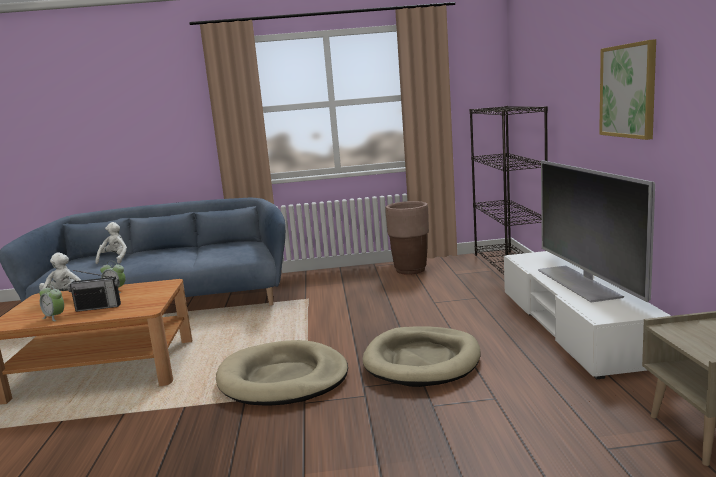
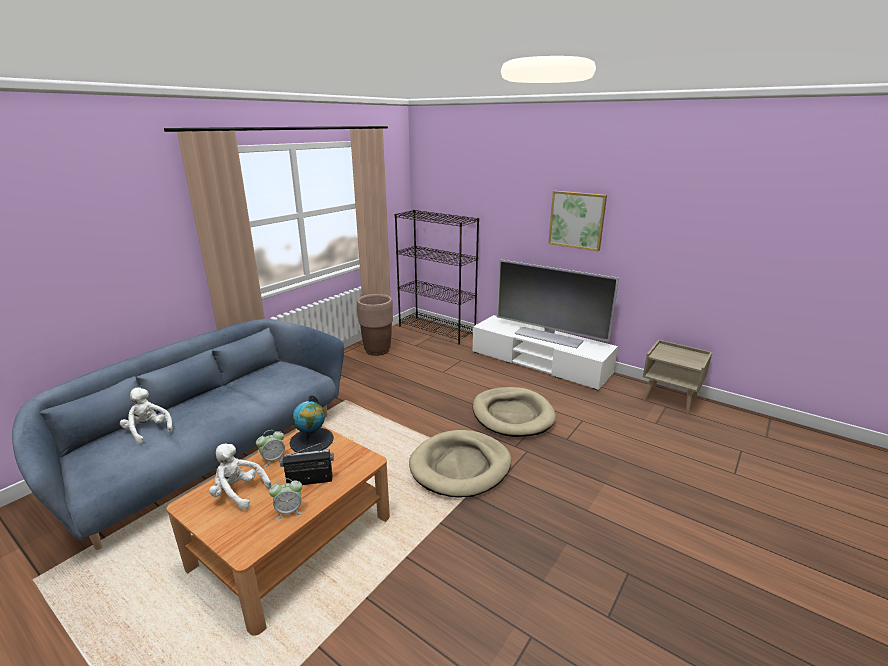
camera: 50 degrees left, 10 degrees up
(98, 307) = (309, 481): radio -> radio turned 135 degrees counterclockwise
(154, 288) = (312, 440): none -> globe

